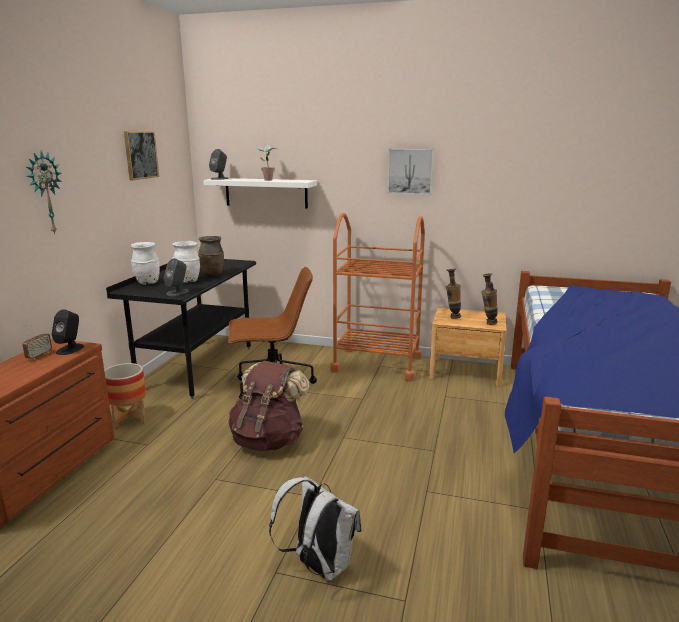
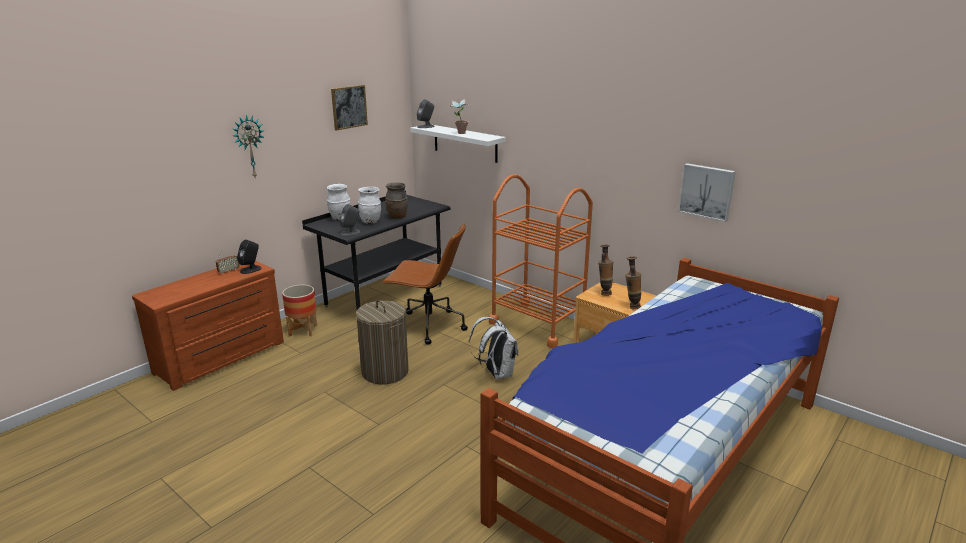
camera: 25 degrees right, 5 degrees up
(268, 440) = (385, 372): brown backpack -> laundry basket
(318, 566) = (339, 472): white backpack -> white backpack (496, 373)
(410, 171) = (584, 139): picture -> picture (707, 191)

